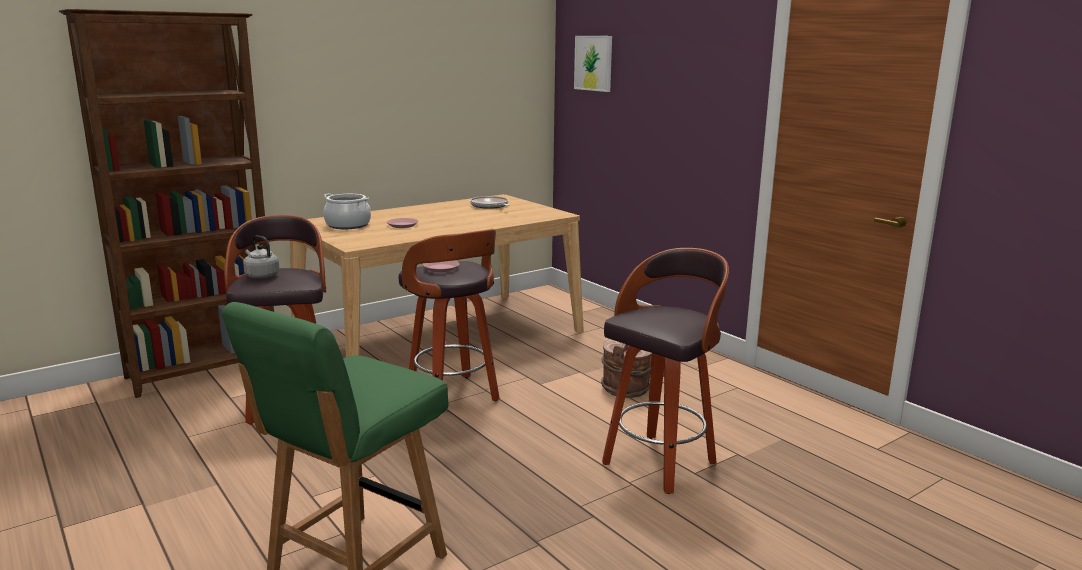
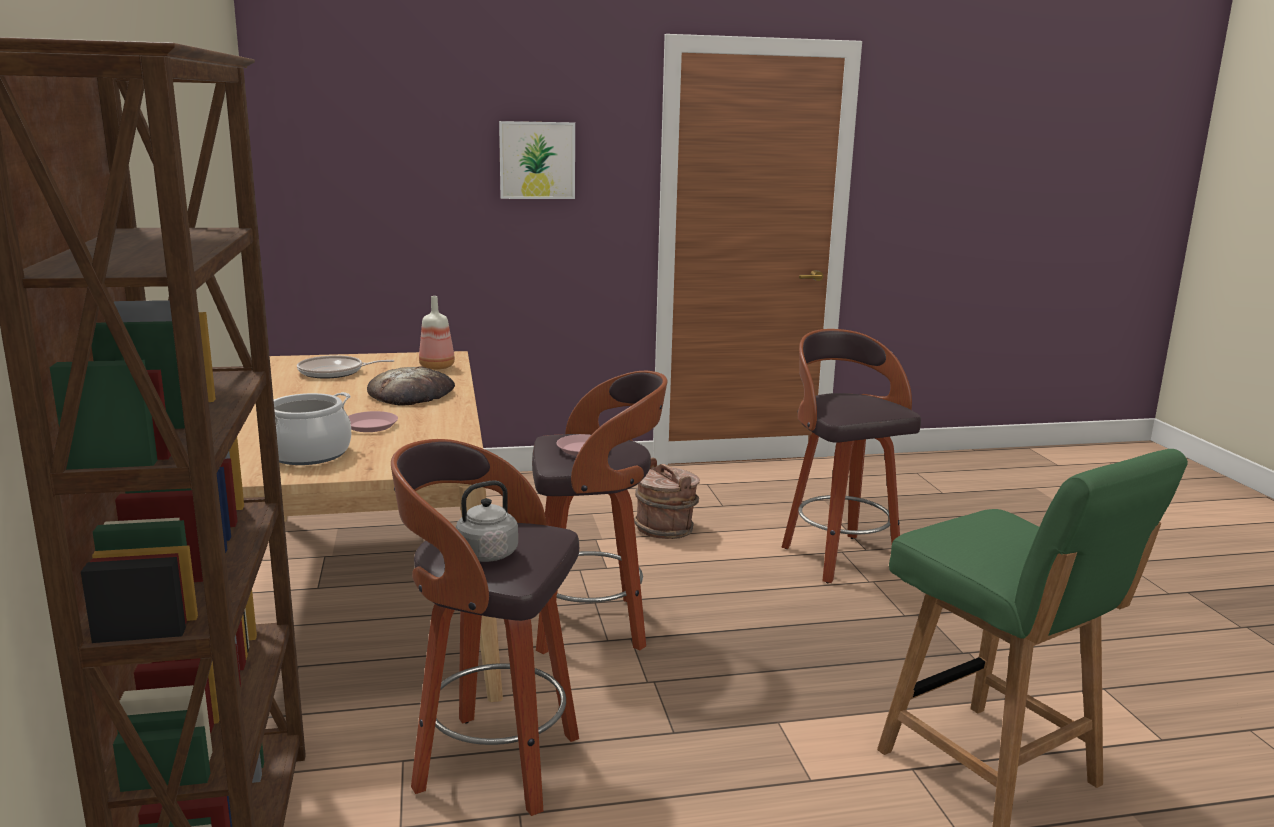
camera: 65 degrees left, 0 degrees up
(470, 221) = (411, 393): none -> bread
(532, 216) = (437, 367): none -> bottle
(593, 63) = (350, 136): picture -> picture (537, 160)

